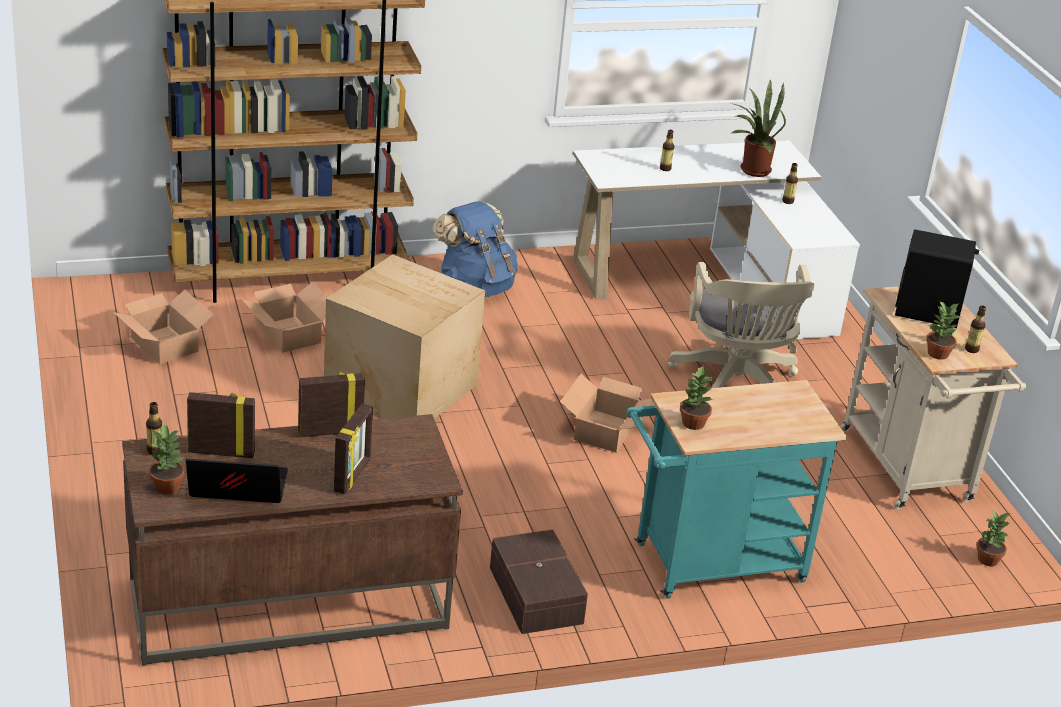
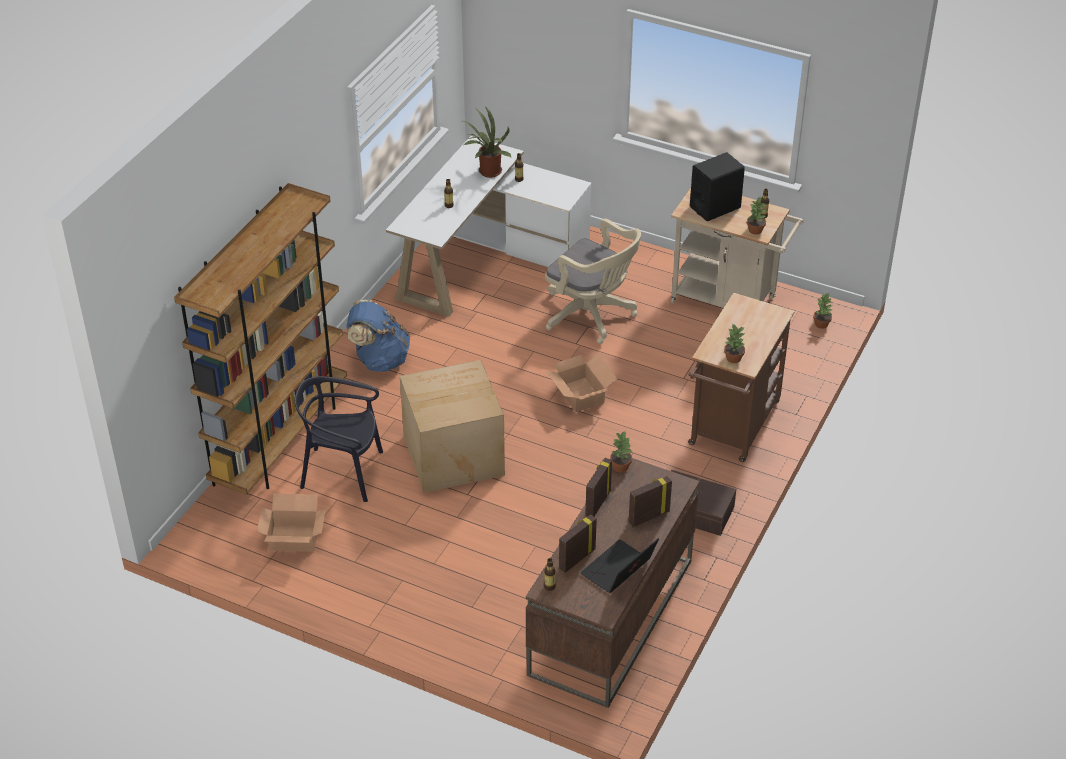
camera: 45 degrees left, 10 degrees up
(168, 486) = (590, 598): potted plant -> potted plant (620, 466)
(289, 334) = (343, 472): cardboard box -> black chair
(353, 476) = (648, 516): picture frame -> picture frame turned 90 degrees counterclockwise
(709, 565) = (732, 428): turquoise cart -> brown cart

